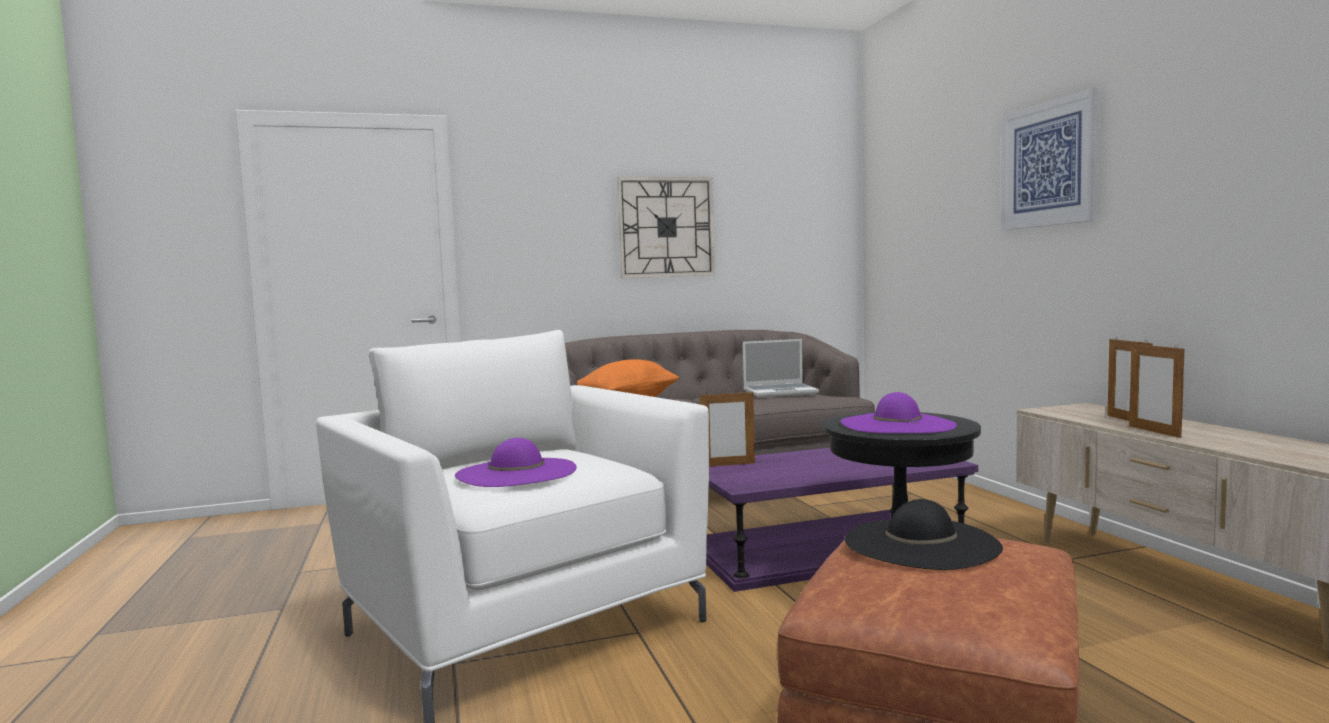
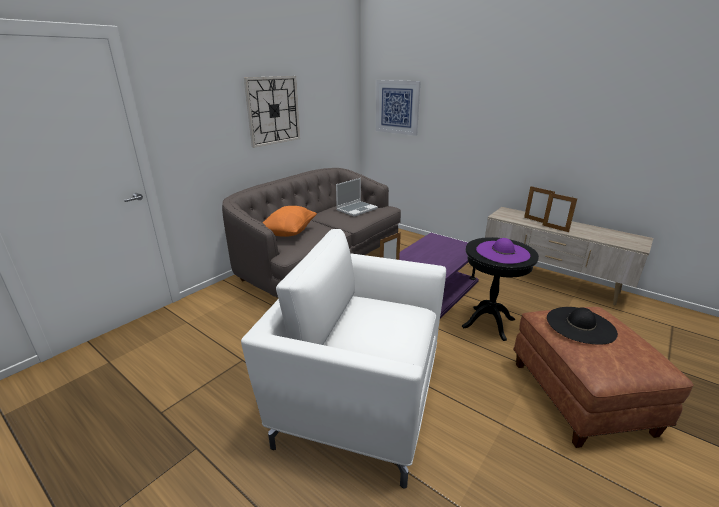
camera: 35 degrees left, 20 degrees up
(516, 472) = (380, 334): purple hat -> none
(1049, 164) = (493, 93): picture -> picture (397, 107)

